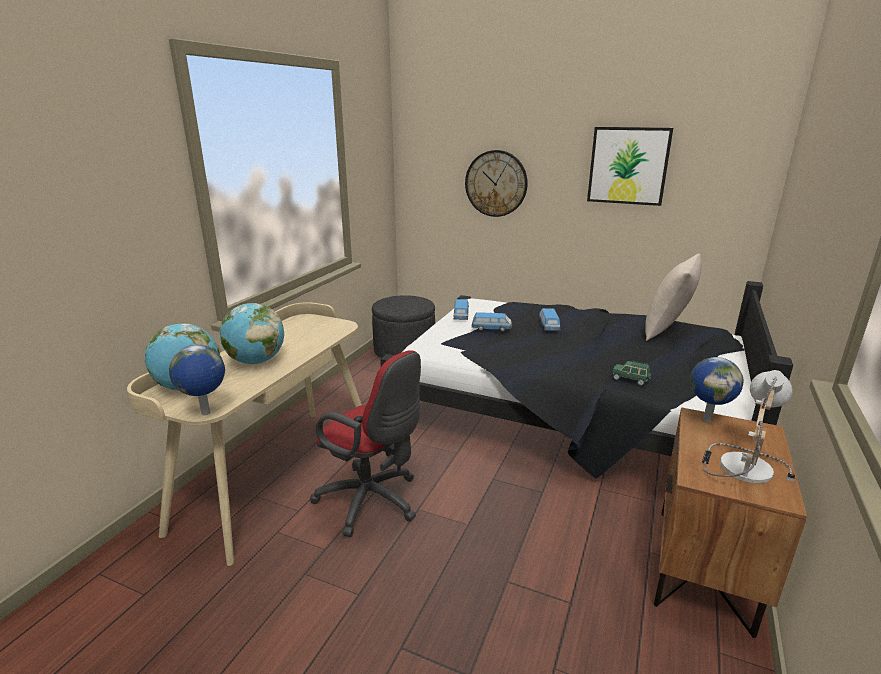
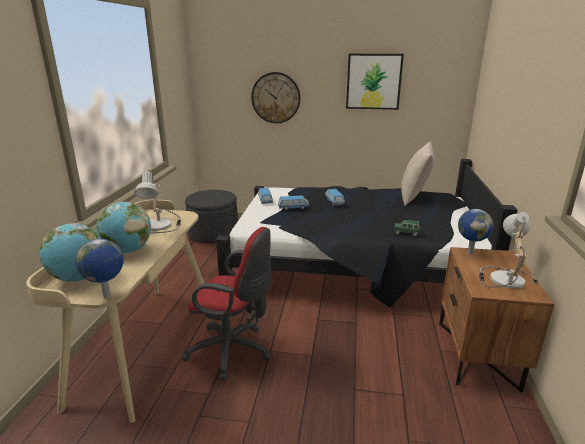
camera: 15 degrees left, 0 degrees up
(307, 335) = (160, 226): none -> table lamp

